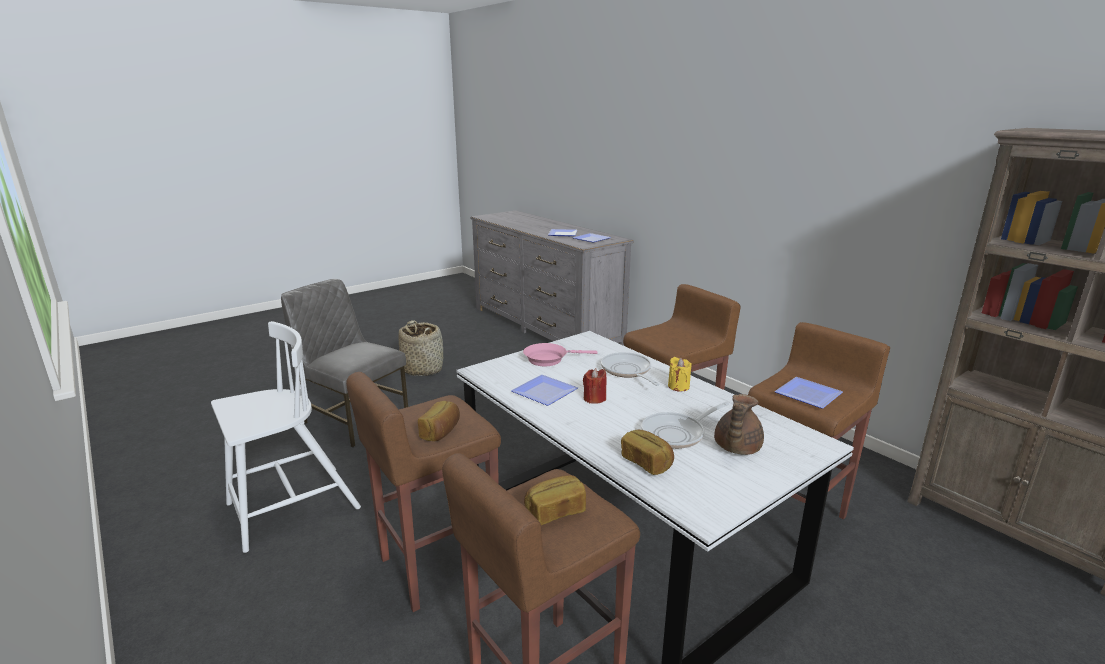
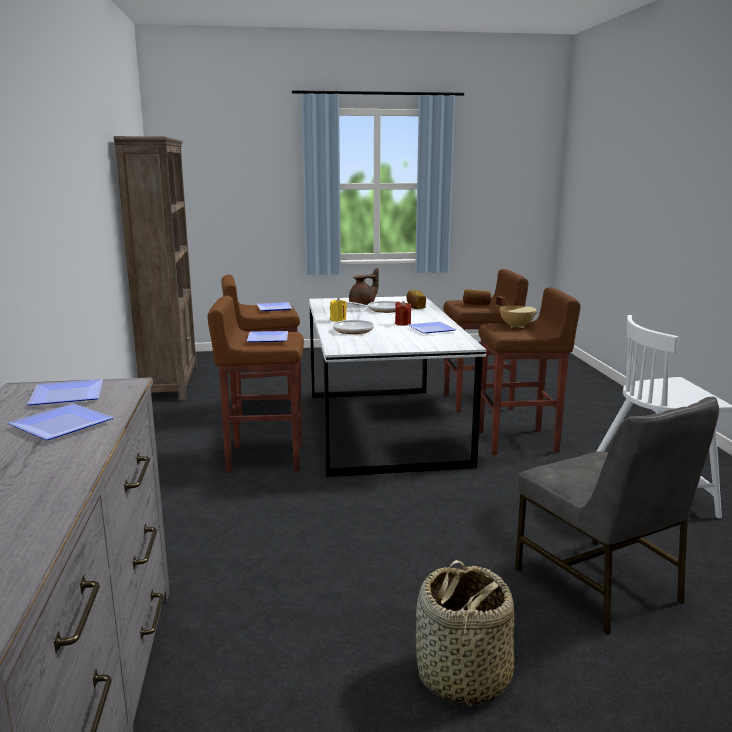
camera: 150 degrees left, 5 degrees down
(441, 432) = (516, 326): bread -> beige cooking pot
(549, 359) = (400, 343): pink frying pan -> none
(671, 335) = (266, 339): none -> plate

